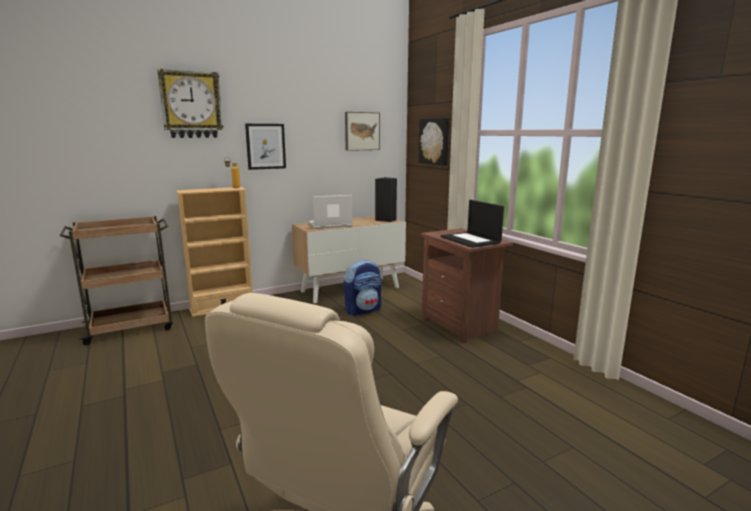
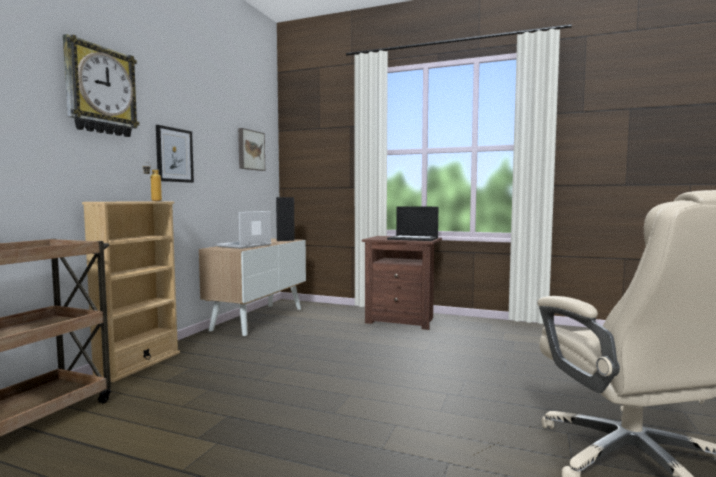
camera: 40 degrees left, 10 degrees down
(363, 310) = (306, 329): backpack -> none
(435, 141) = (323, 163): picture -> none

